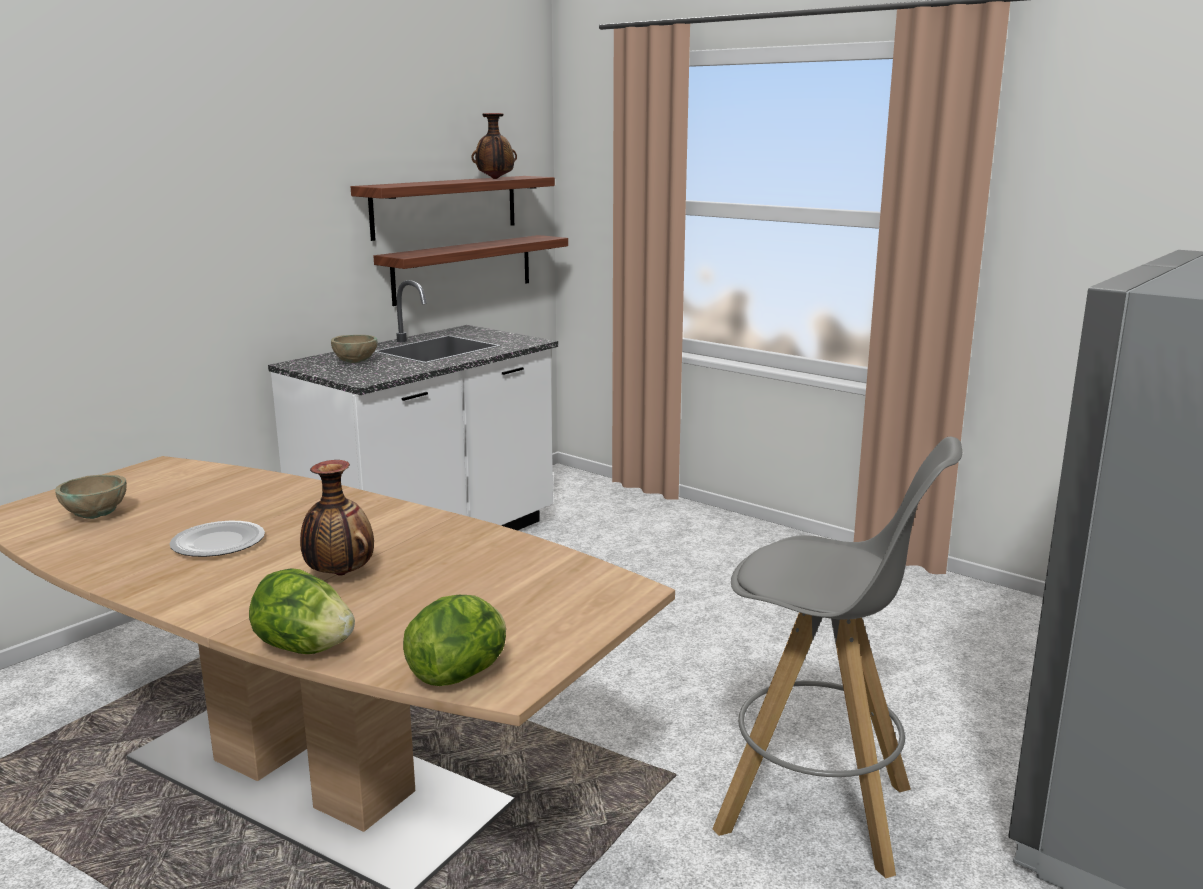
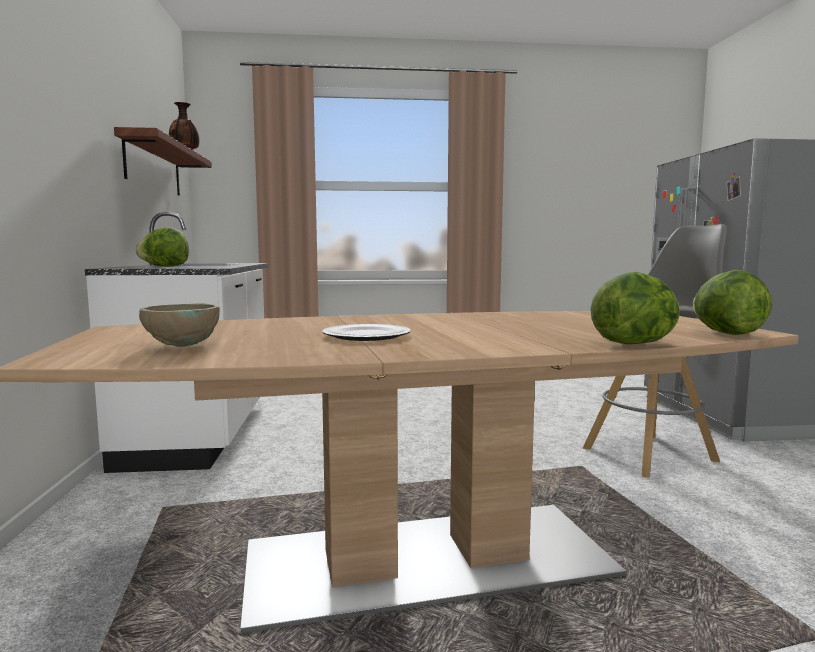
camera: 45 degrees left, 10 degrees down
(339, 575) = (508, 329): vase -> none
(355, 362) = (165, 266): beige bowl -> lettuce
(463, 269) = (162, 220): shelf -> none

